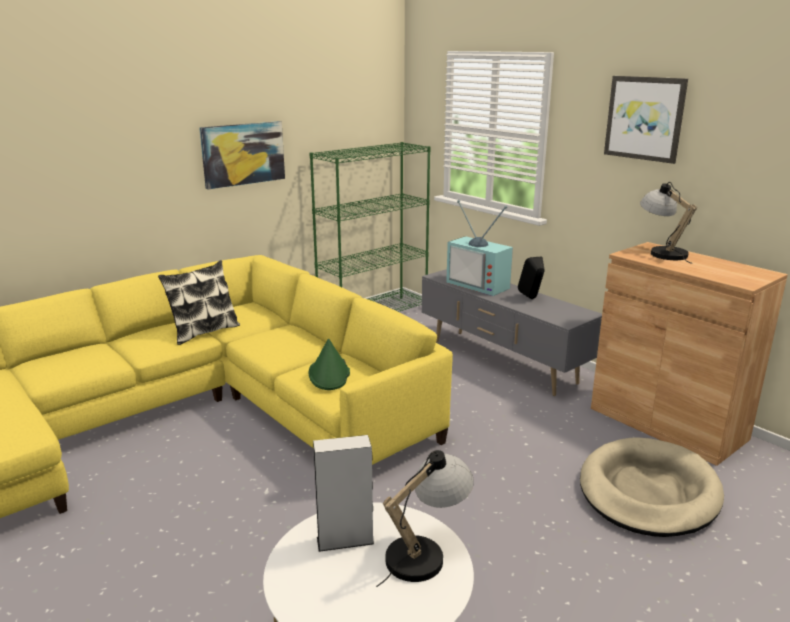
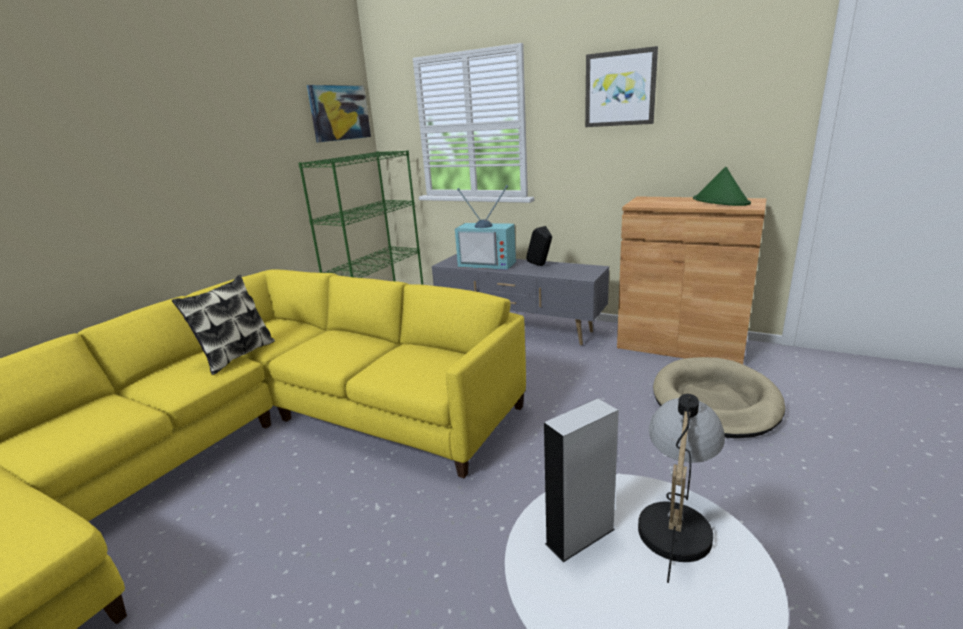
camera: 20 degrees left, 0 degrees up
(243, 154) = (231, 166): picture -> picture (339, 113)
(329, 374) = (407, 364): green hat -> green hat (721, 202)
(661, 252) = (659, 200): table lamp -> none

